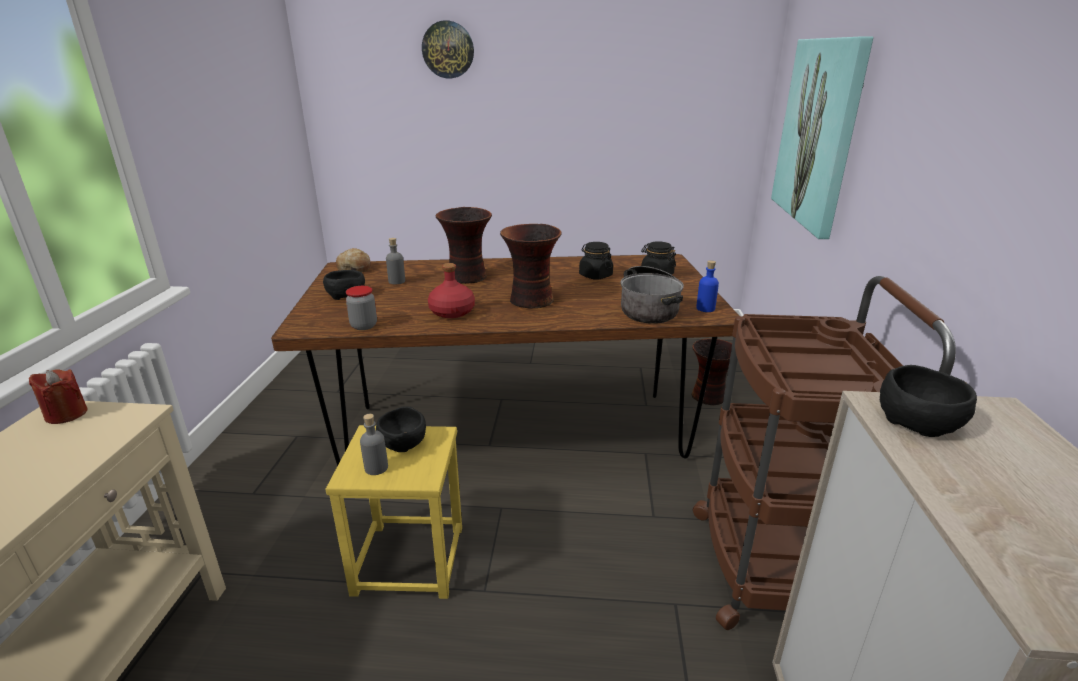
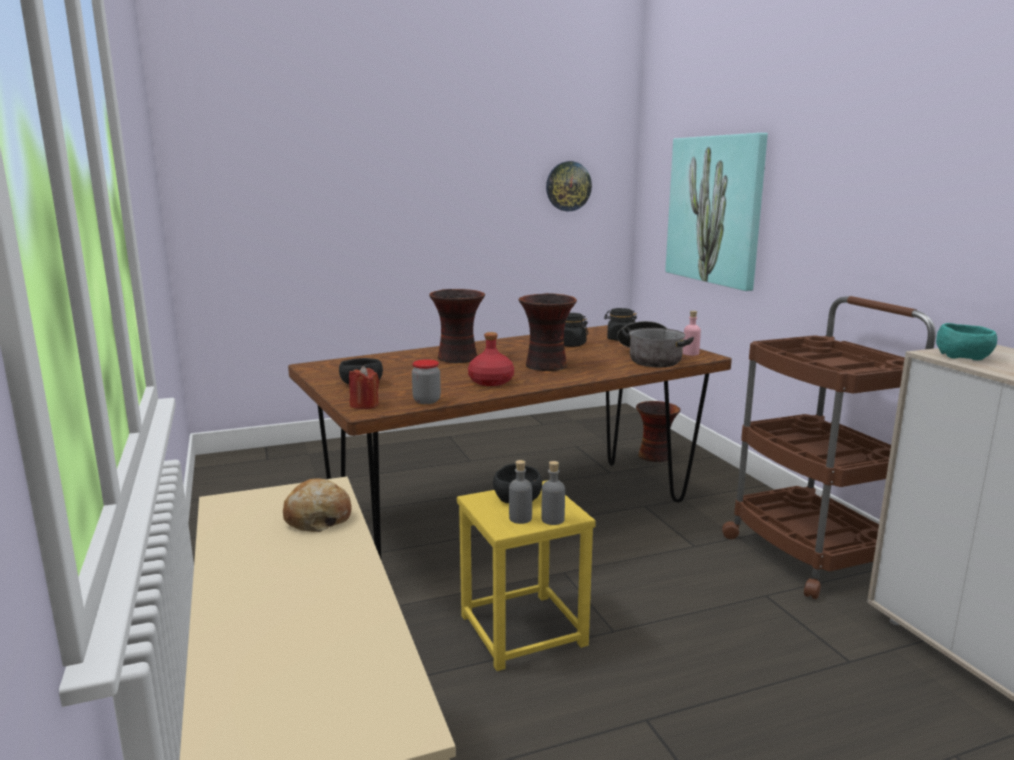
camera: 25 degrees left, 10 degrees down
(66, 414) = (247, 501): red candle -> red candle (364, 405)
(354, 268) = (329, 365): bread -> bread (317, 518)
(397, 281) = (394, 369): grey bottle -> grey bottle (552, 519)
(448, 50) = (340, 146): wall clock -> wall clock (568, 186)
(705, 308) = (690, 353): blue bottle -> pink bottle
(920, 421) = (964, 356): black bowl -> turquoise bowl

